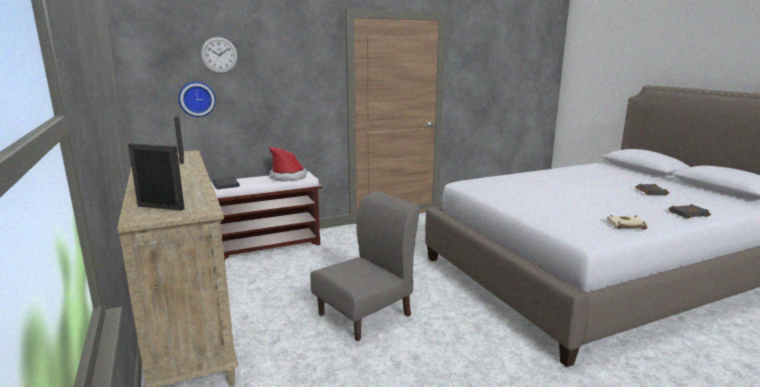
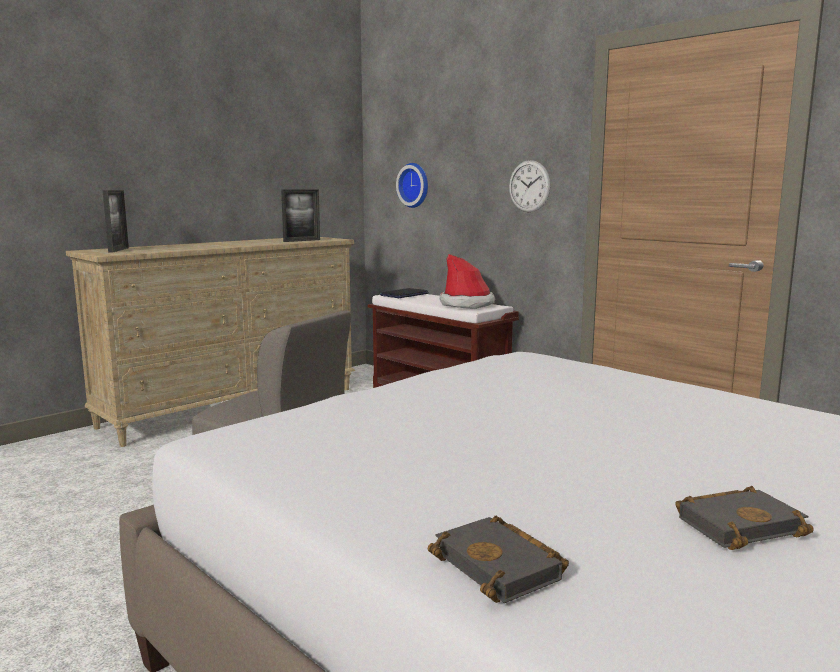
camera: 70 degrees right, 5 degrees down
(219, 55) = (438, 129): wall clock -> wall clock (529, 186)
(626, 226) = (309, 469): beige book -> none

